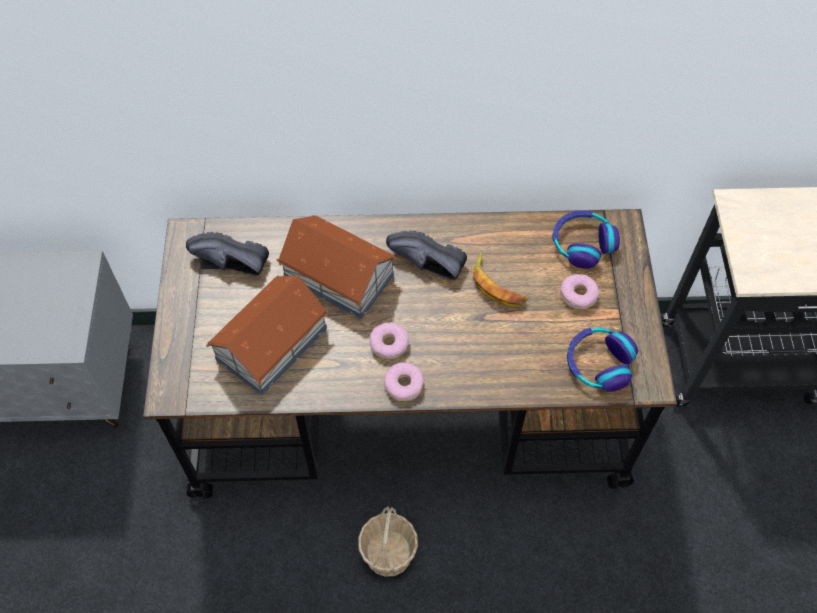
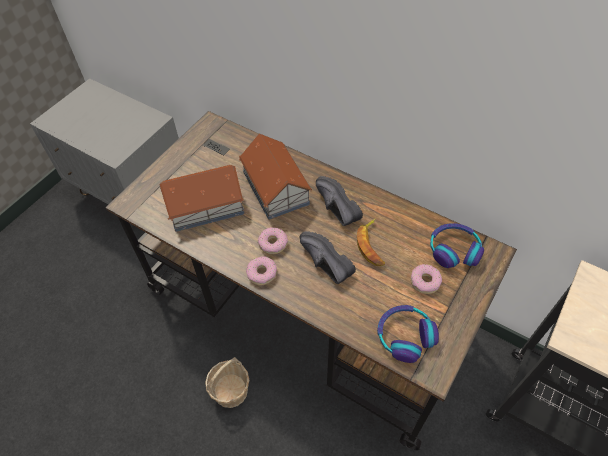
camera: 35 degrees right, 5 degrees down
(229, 265) = (219, 150): black shoe -> black shoe (323, 265)

